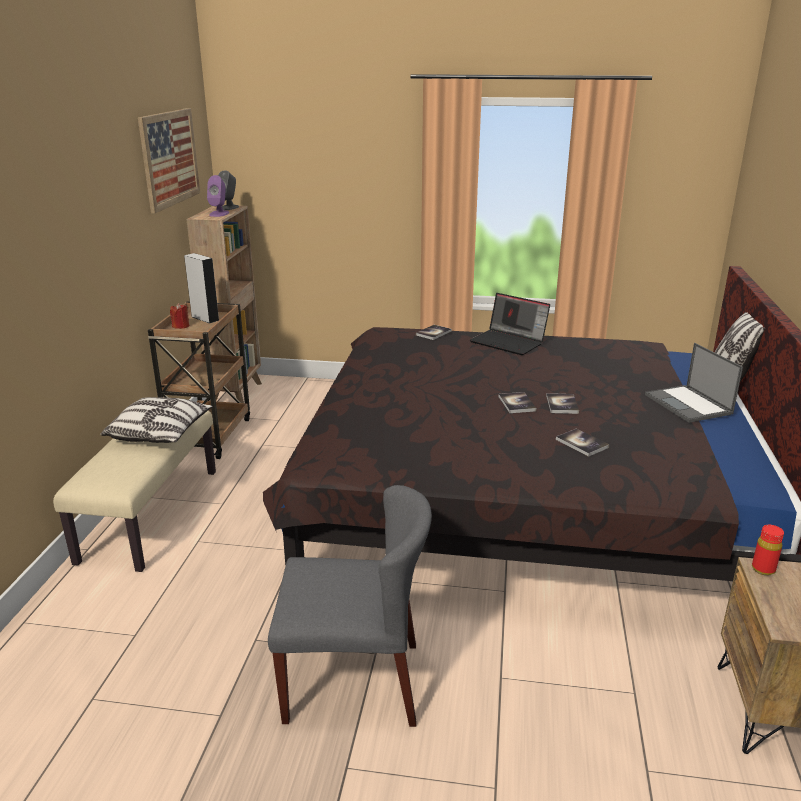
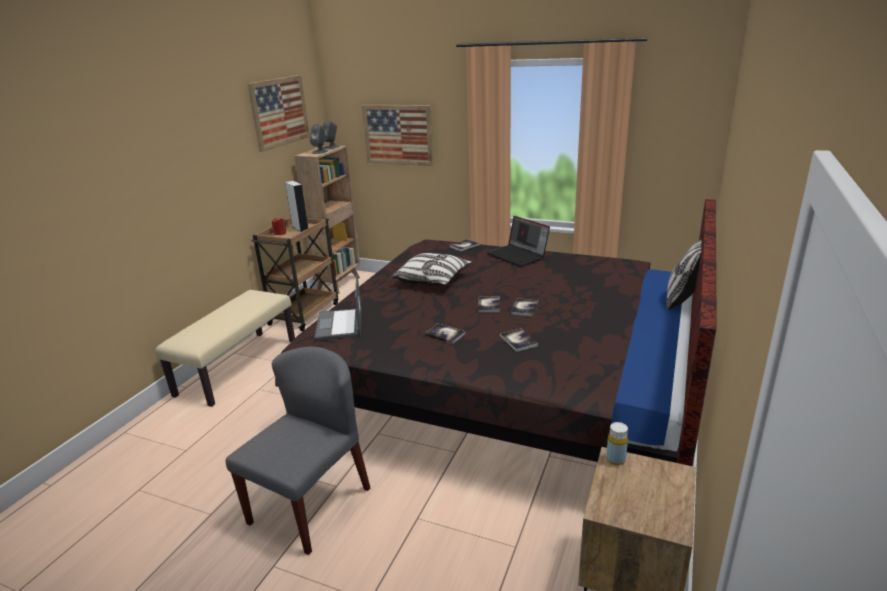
camera: 15 degrees right, 0 degrees up
(160, 433) = (243, 310): pillow -> pillow (433, 280)
(219, 214) = (320, 152): purple speaker -> grey speaker
(320, 191) = (398, 135): none -> picture
(354, 682) = (310, 504): grey chair -> grey chair turned 75 degrees counterclockwise
(488, 443) = (445, 334): none -> book
(689, 404) = (632, 315): laptop -> laptop (339, 325)
(763, 569) = (615, 459): red bottle -> yellow bottle

